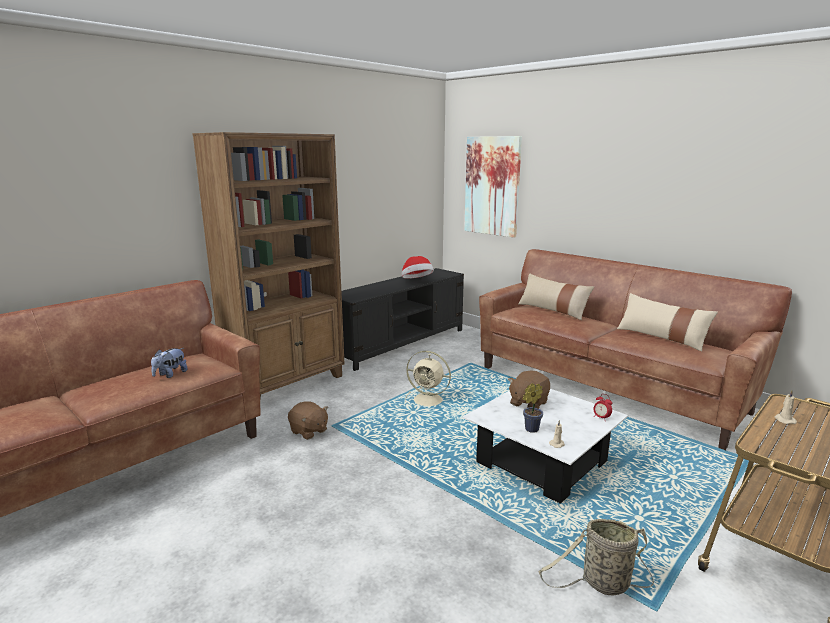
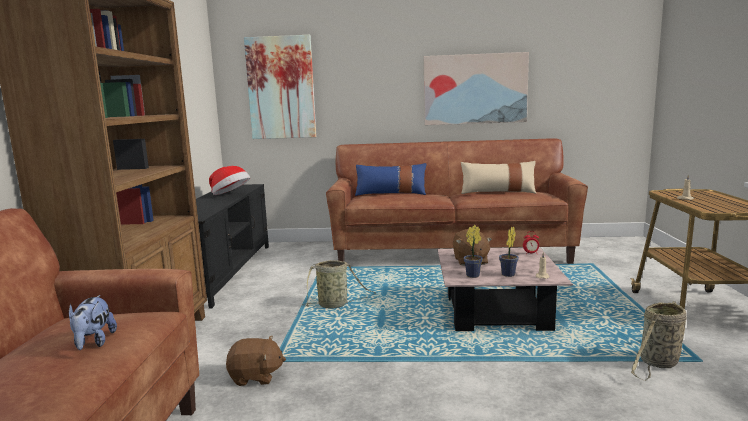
camera: 40 degrees left, 5 degrees down
(429, 400) = (335, 305): beige fan -> basket
(502, 417) = (474, 275): none -> potted plant
(541, 462) = (496, 312): white coffee table -> pink coffee table
(553, 310) = (391, 193): beige pillow -> blue pillow
(686, 208) = (475, 89): none -> picture

